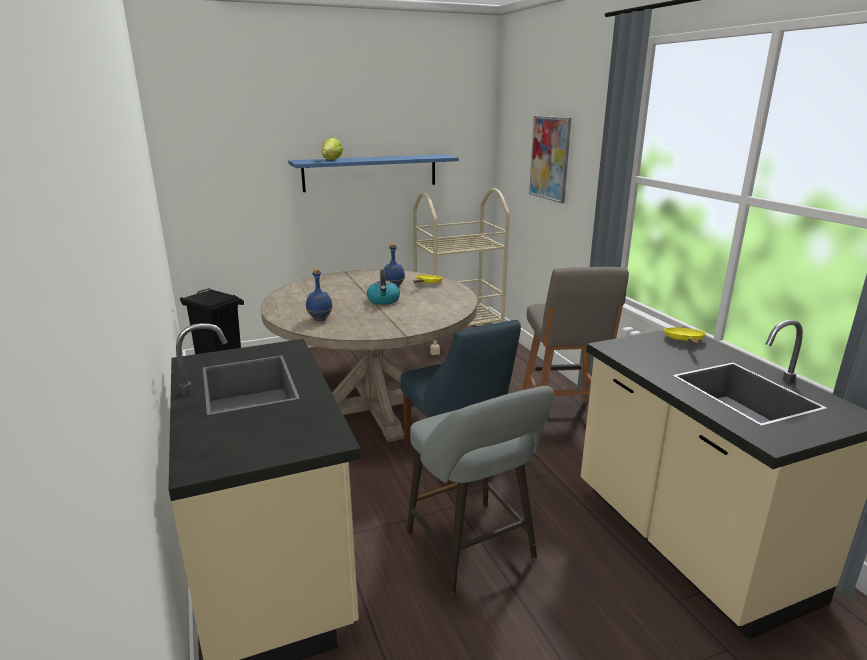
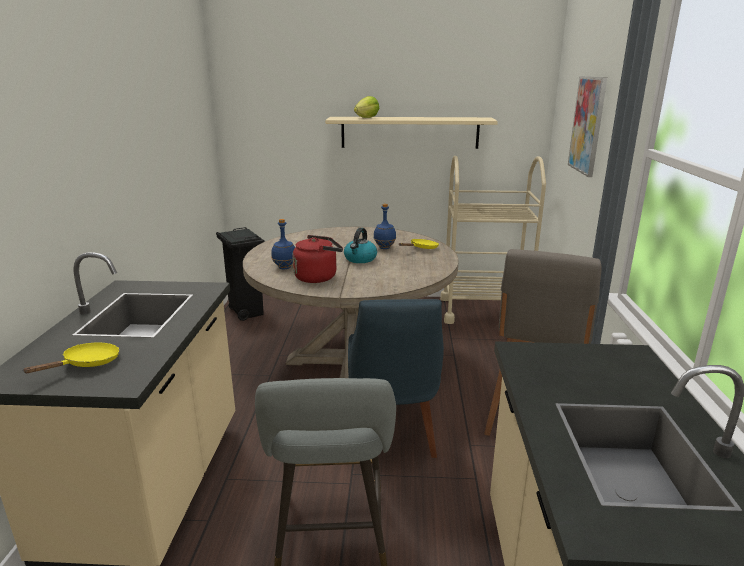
camera: 25 degrees right, 0 degrees up
(364, 322) = (318, 277): none -> red kettle
(370, 172) = (409, 132): blue shelf -> beige shelf
(684, 341) = (625, 363): yellow frying pan -> yellow frying pan (87, 364)

